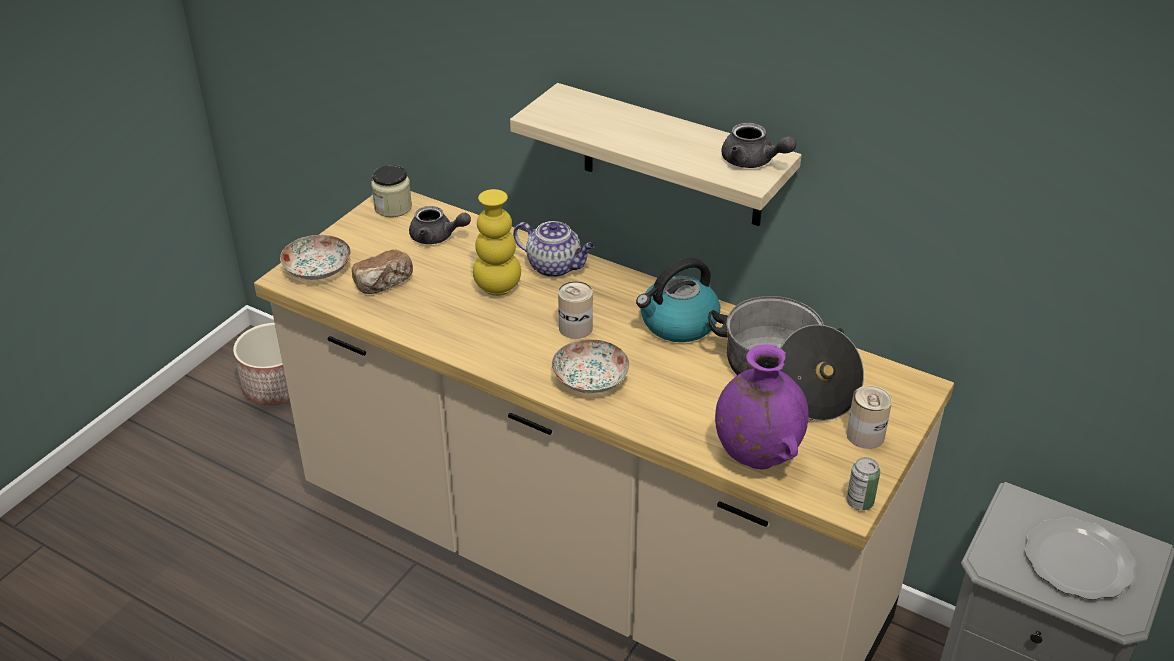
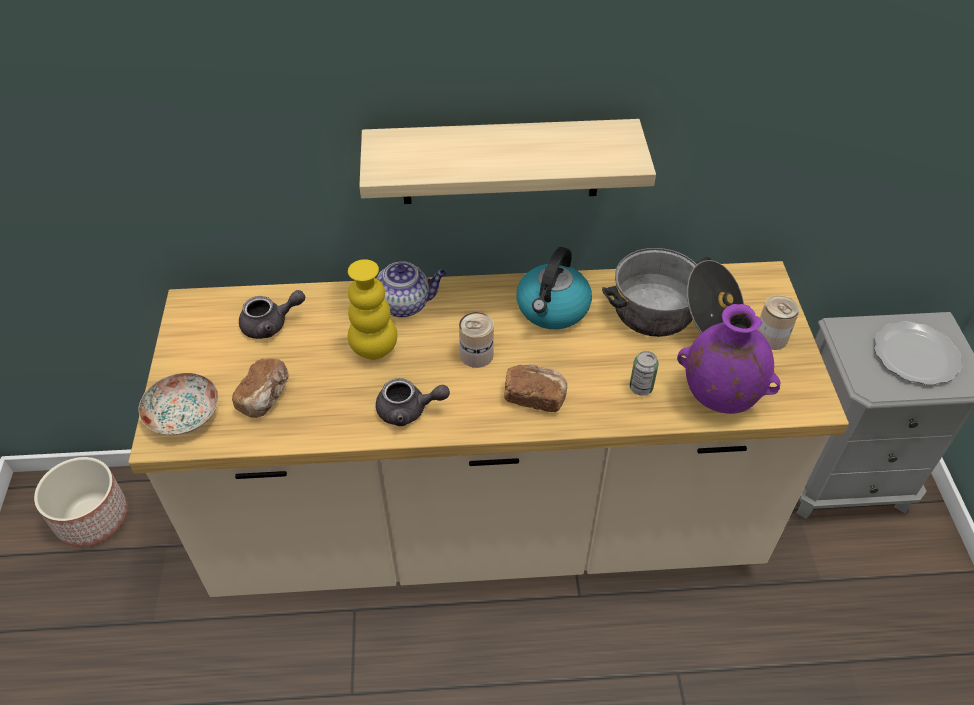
camera: 35 degrees left, 10 degrees up
(393, 207) = (199, 313): jar -> none
(591, 378) = (534, 397): plate -> bread
(753, 162) = (613, 142): grey teapot -> grey teapot (409, 410)
(859, 502) = (820, 397): can -> can (641, 388)

